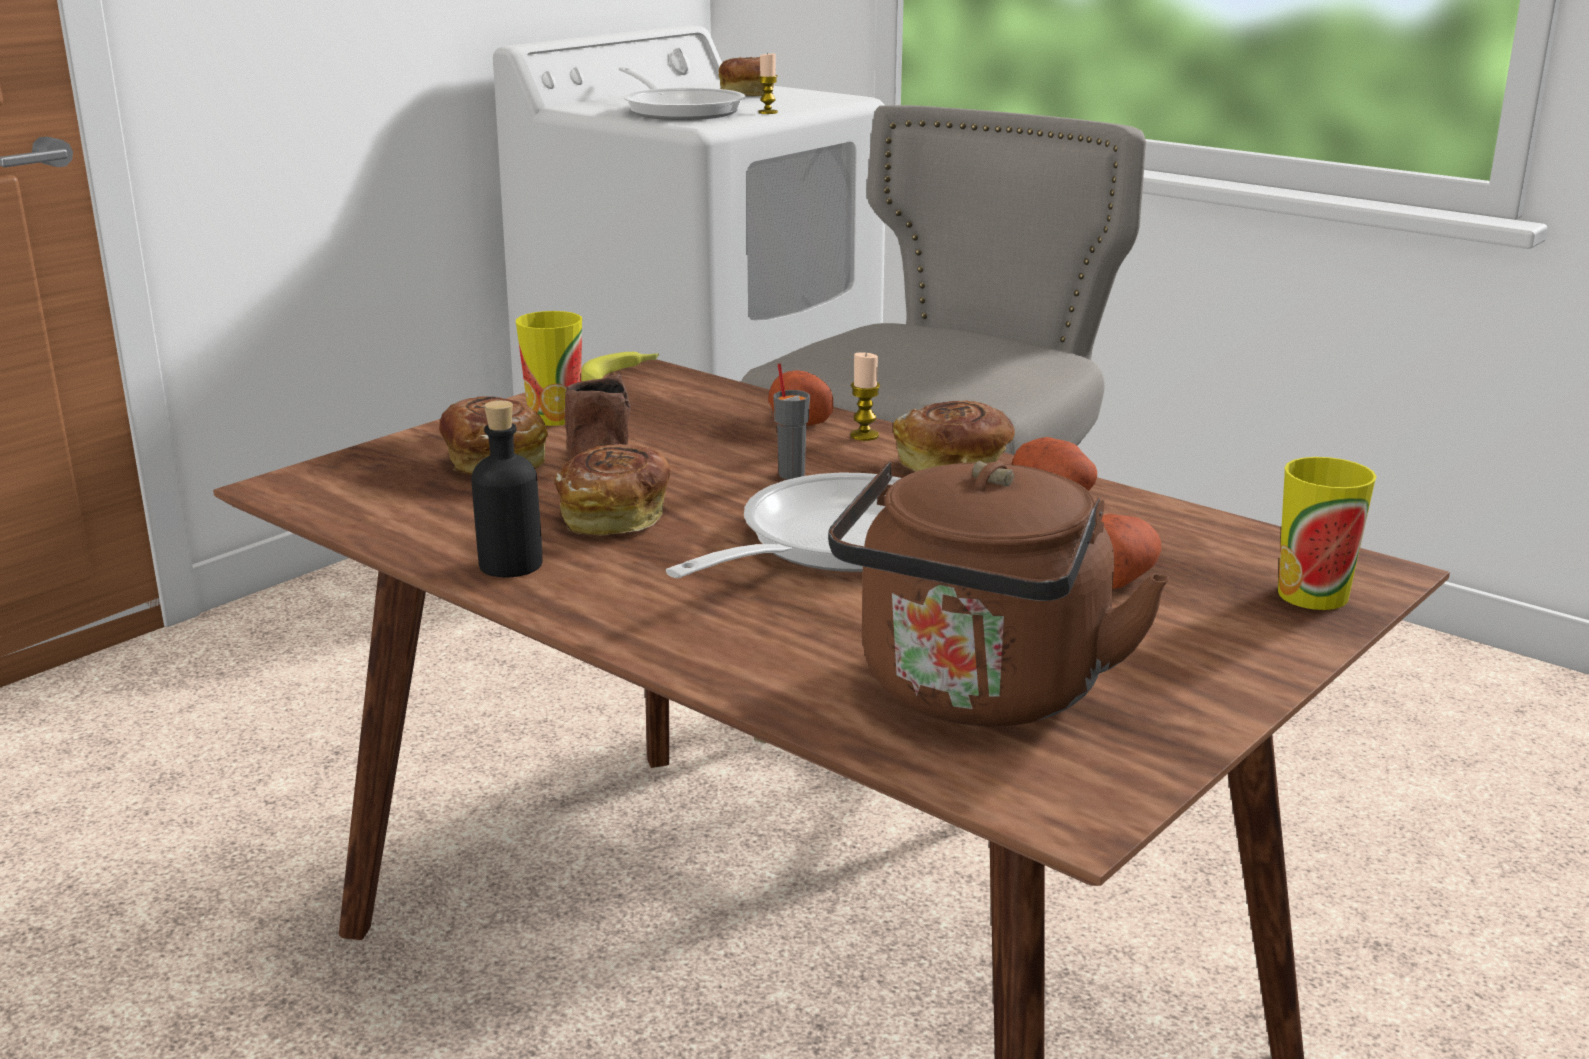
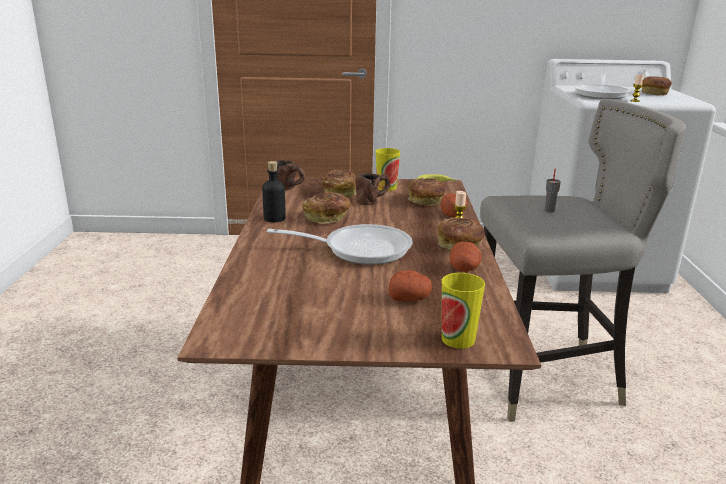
camera: 50 degrees right, 0 degrees up
(354, 494) = (290, 188): none -> brown mug
(697, 415) = (426, 201): none -> bread
(791, 474) = (403, 227): grey cup -> grey cup (549, 210)
(978, 694) = (278, 303): brown kettle -> none

